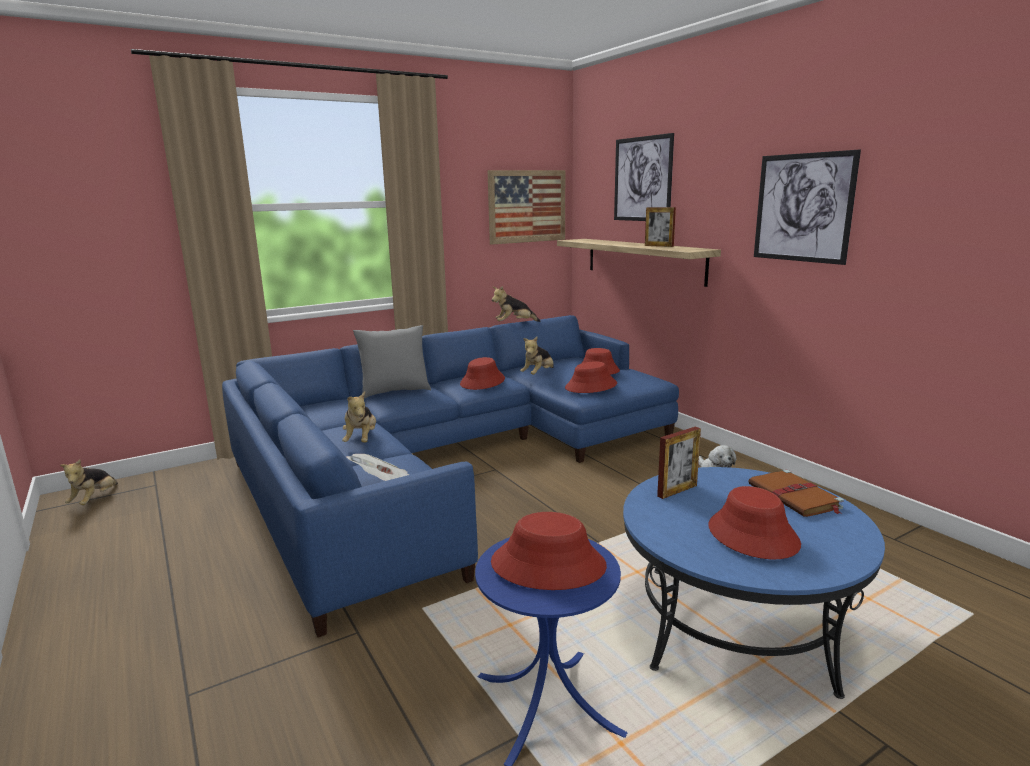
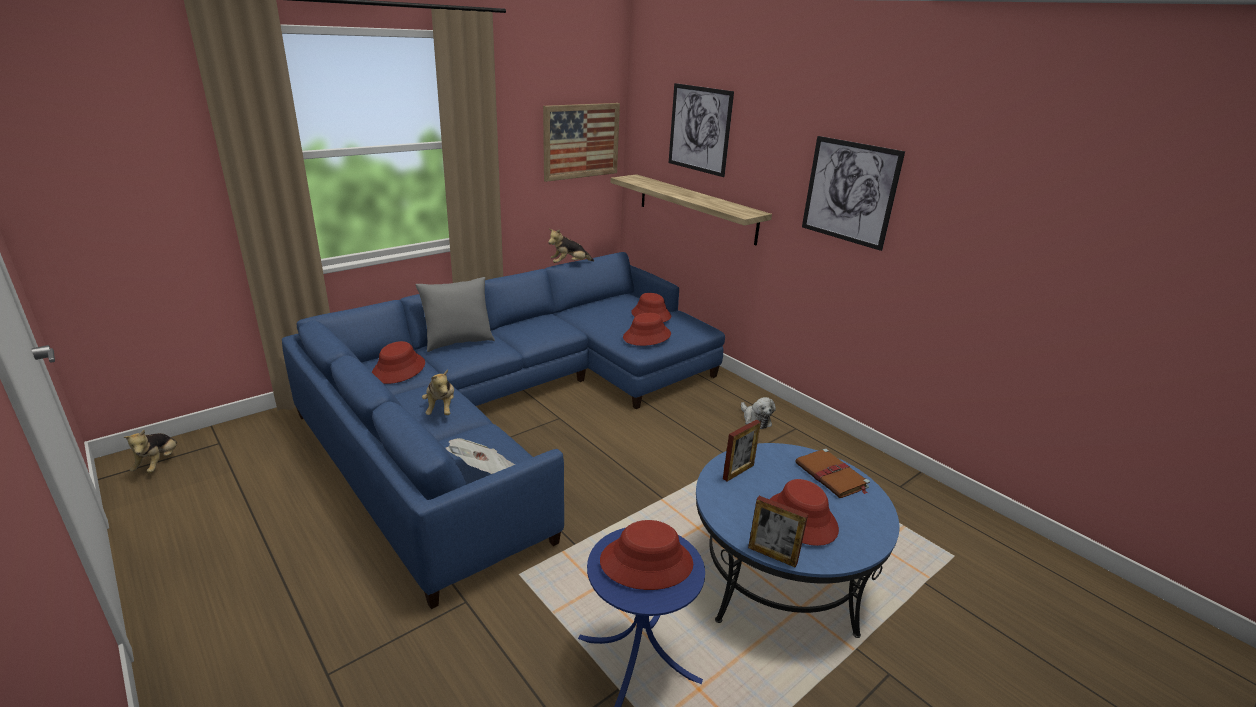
camera: 10 degrees left, 10 degrees up
(483, 382) = (543, 329): red hat -> red hat (399, 369)
(538, 374) = (595, 319): plush toy -> none
(659, 246) = (713, 201): picture frame -> picture frame (772, 555)

